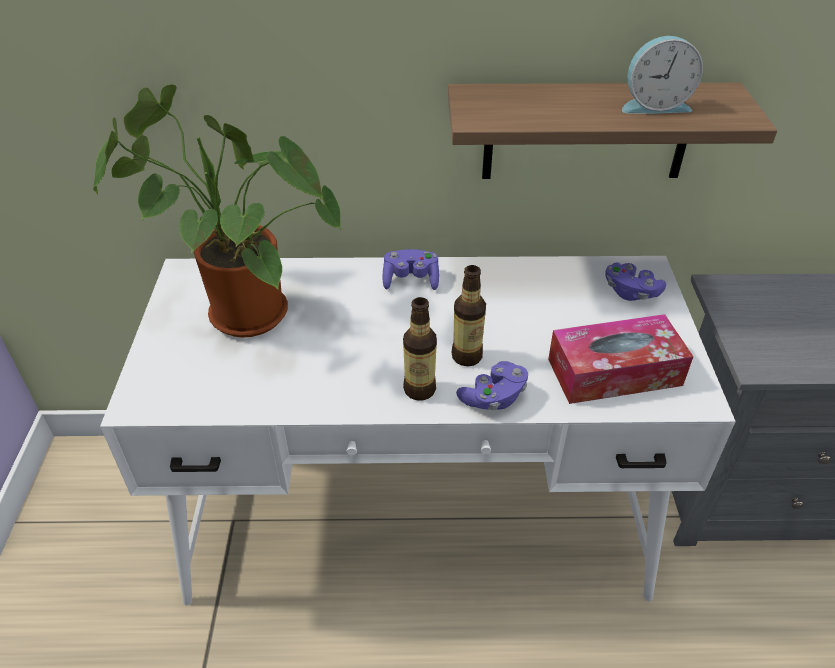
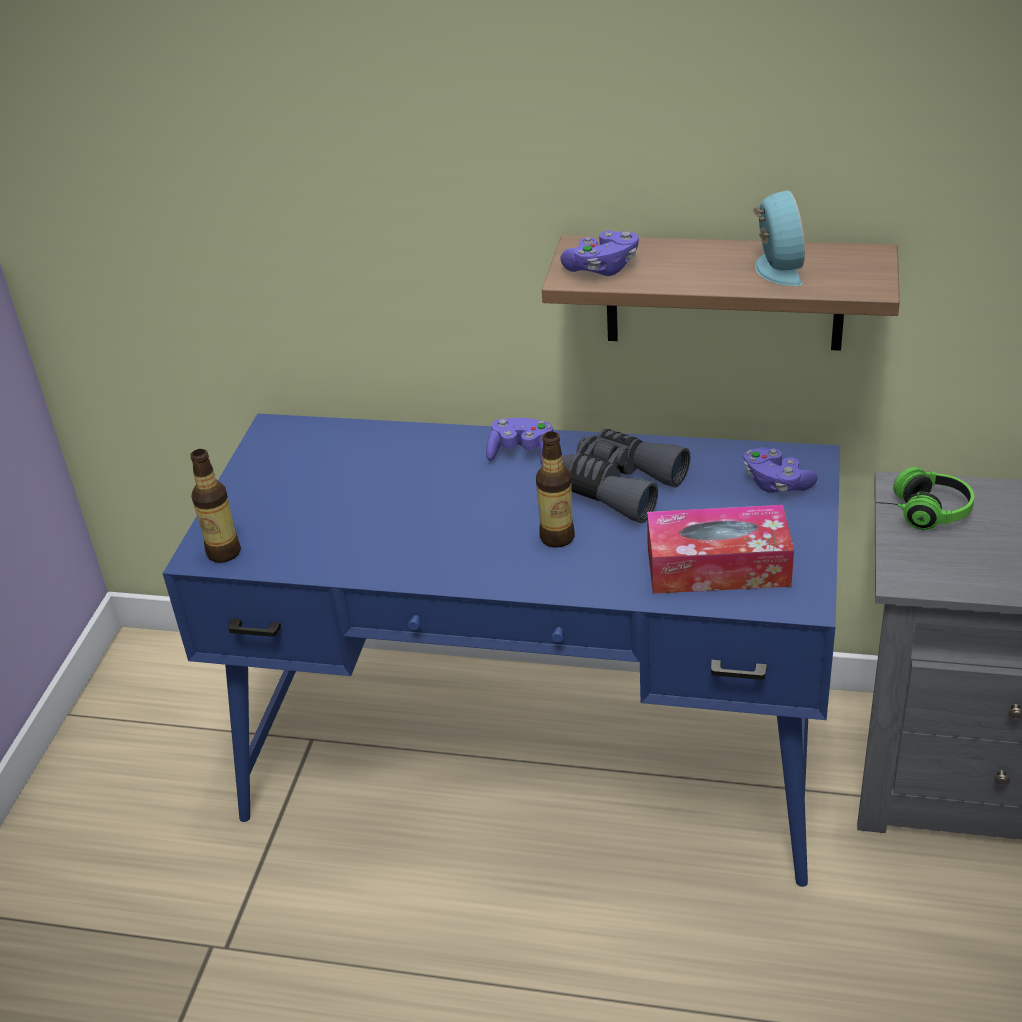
camera: 15 degrees right, 5 degrees down
(239, 316) = (323, 478): potted plant -> none
(418, 516) = (535, 759): white desk -> blue desk
(419, 389) = (494, 566): bottle -> bottle (224, 552)
(493, 397) = (572, 580): purple game controller -> purple game controller (602, 268)
(503, 304) = (619, 486): none -> grey binoculars
(654, 105) = (775, 268): alarm clock -> alarm clock turned 105 degrees counterclockwise
(742, 306) = (920, 512): none -> headphones

